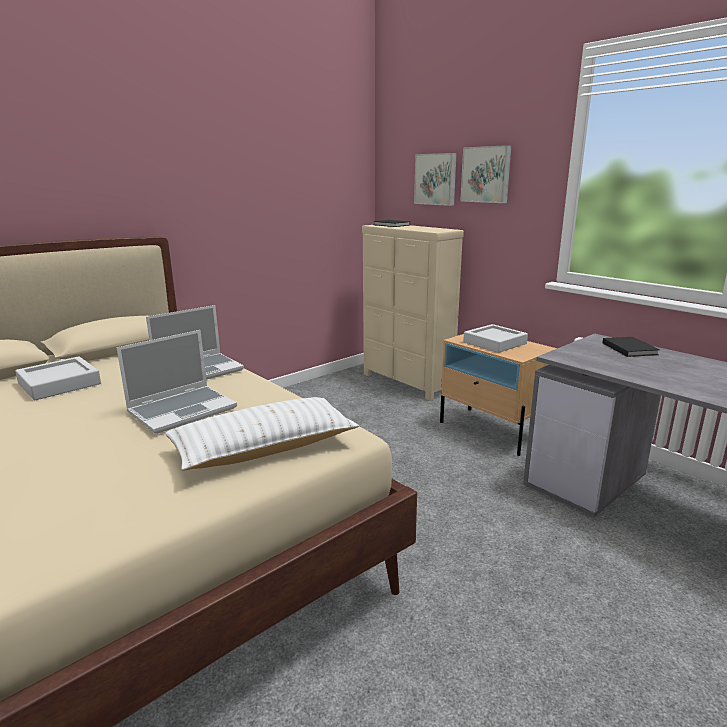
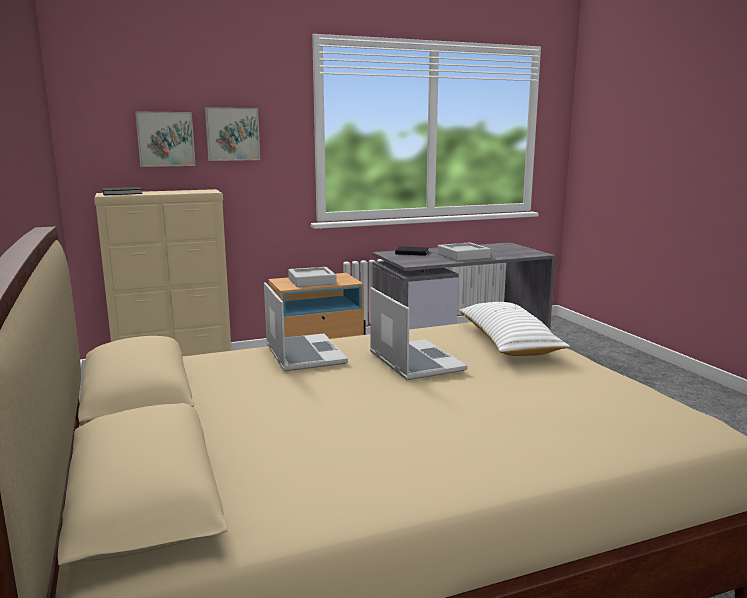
camera: 70 degrees left, 5 degrees down
(59, 384) = (263, 419): grey tray -> grey tray (463, 256)

